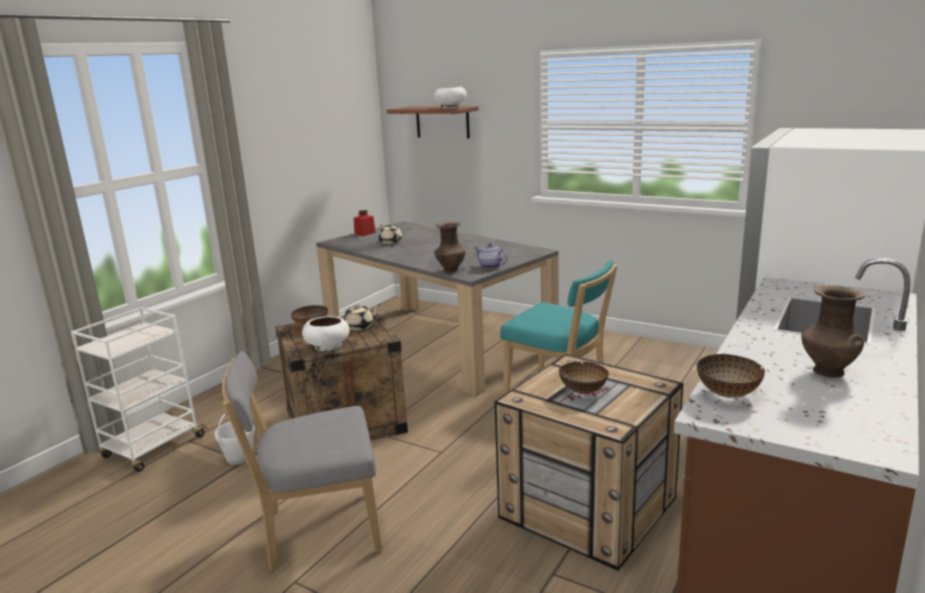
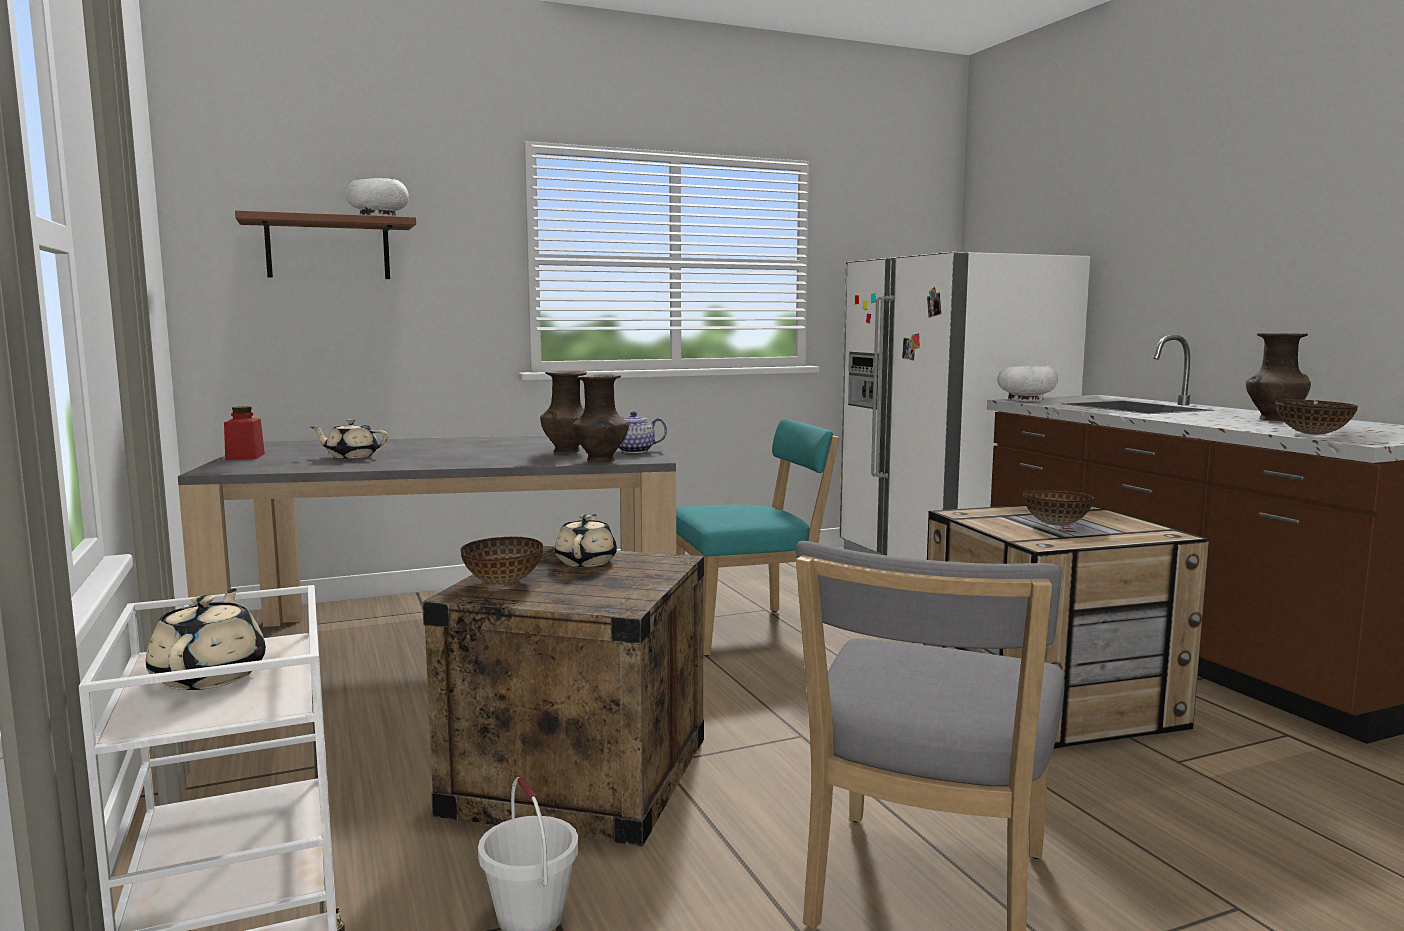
camera: 55 degrees left, 10 degrees down
(129, 336) = (210, 676): none -> beige teapot
(327, 346) = (627, 588): white bowl -> white bowl (1025, 400)
(466, 259) = (567, 451): none -> brown vase

